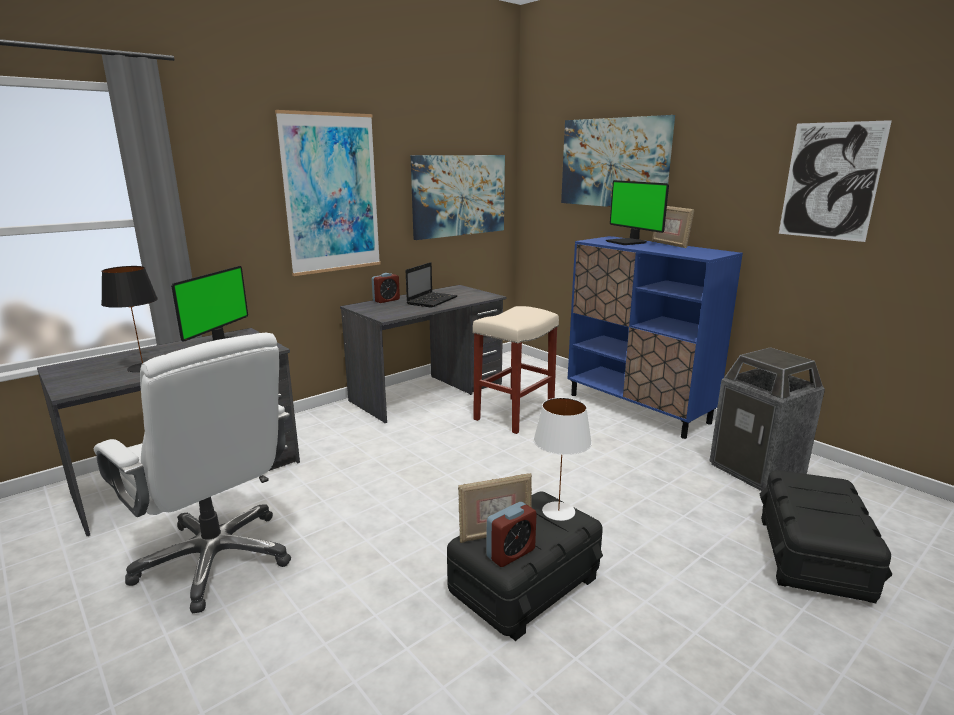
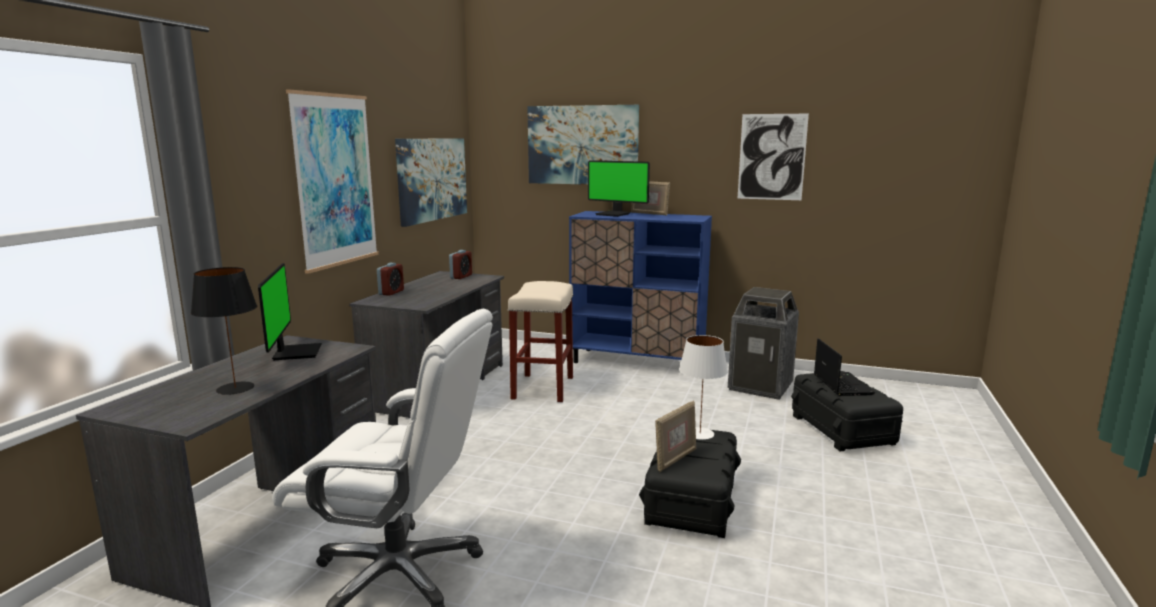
camera: 30 degrees left, 5 degrees down
(432, 300) = (440, 287): laptop -> laptop (841, 384)
(511, 553) = (702, 468): alarm clock -> alarm clock (461, 276)

